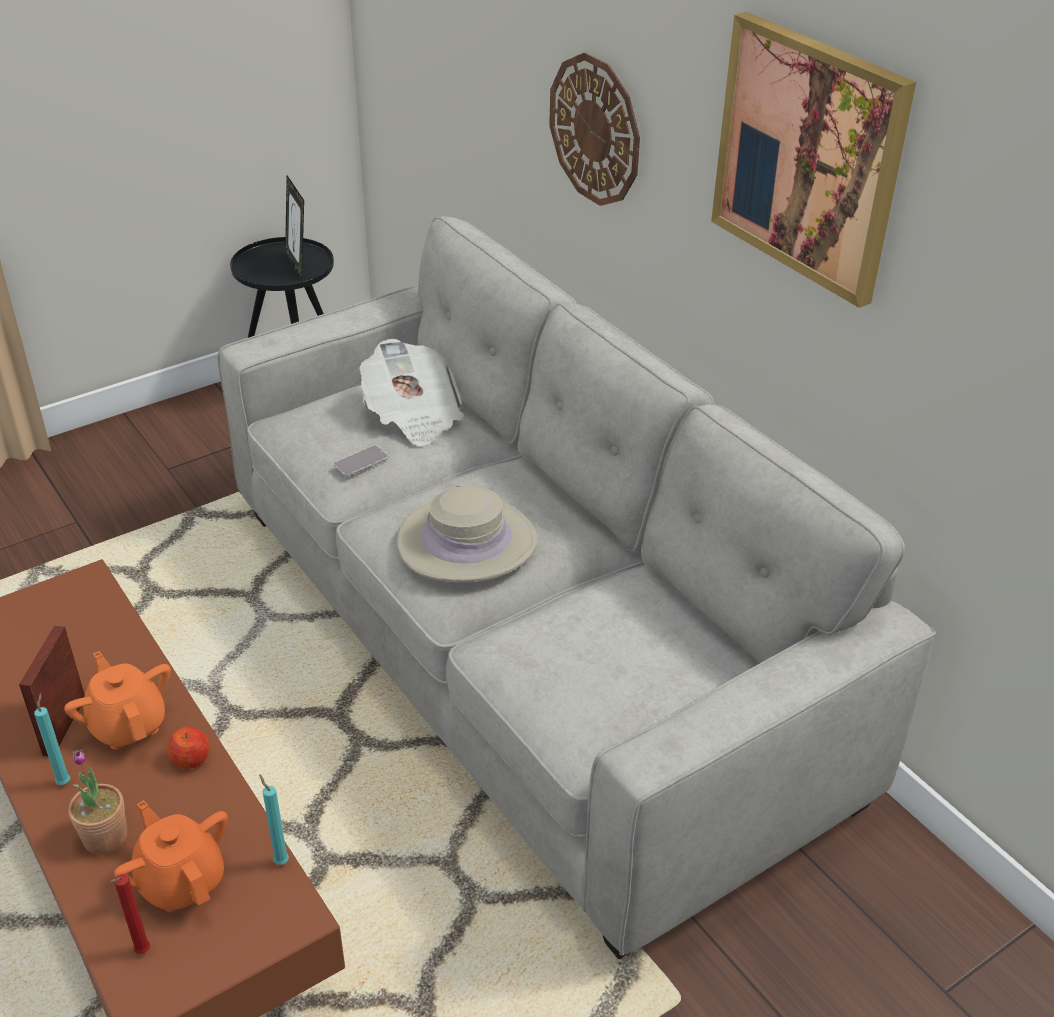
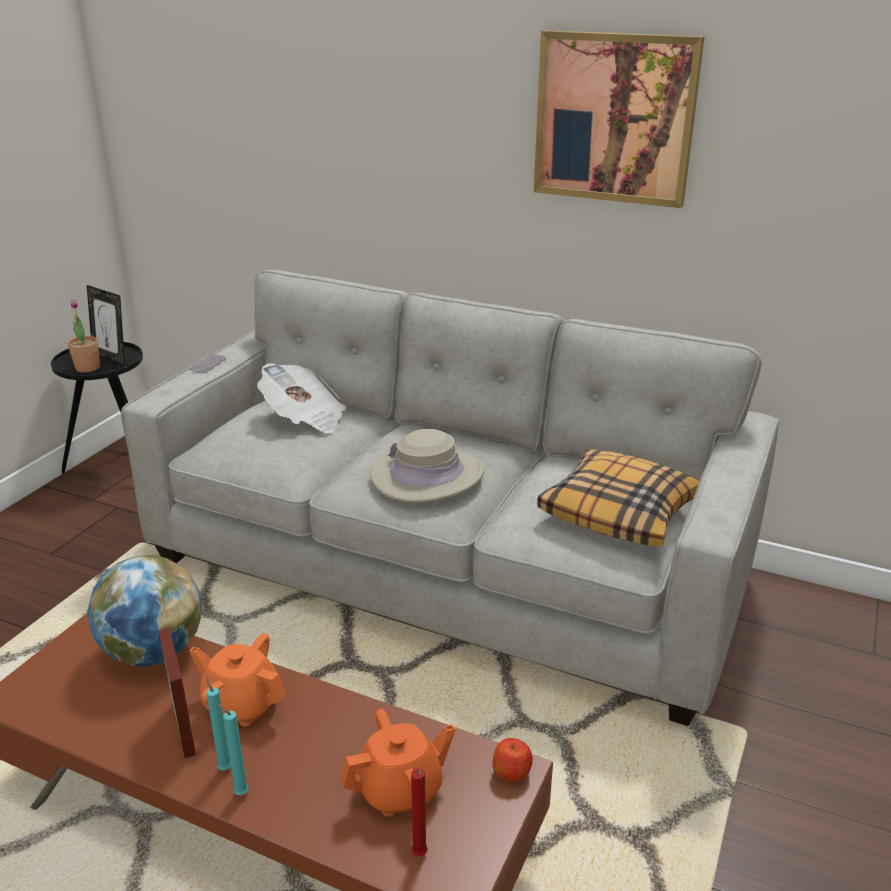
camera: 30 degrees left, 10 degrees down
(102, 634) = (153, 652): none -> globe
(105, 837) = (303, 790): potted plant -> potted plant (88, 368)
(181, 881) = (400, 790): orange teapot -> orange teapot turned 135 degrees clockwise
(191, 759) = (322, 704): apple -> apple (512, 772)
(280, 860) = (464, 739): turquoise candle -> turquoise candle (239, 793)
(361, 462) = (295, 454): phone -> phone (208, 364)
(595, 130) = (400, 164): wall clock -> none
(631, 677) = (619, 511): none -> pillow

